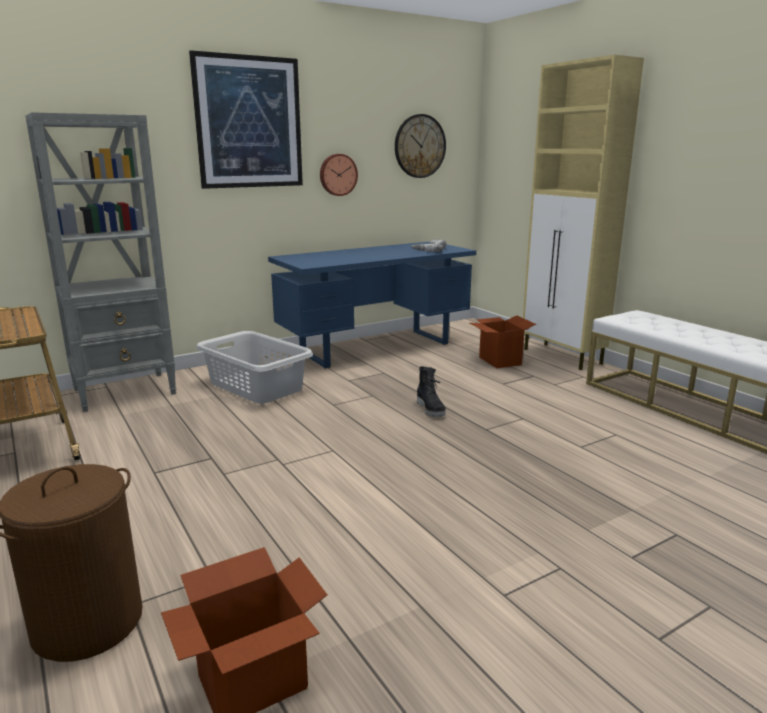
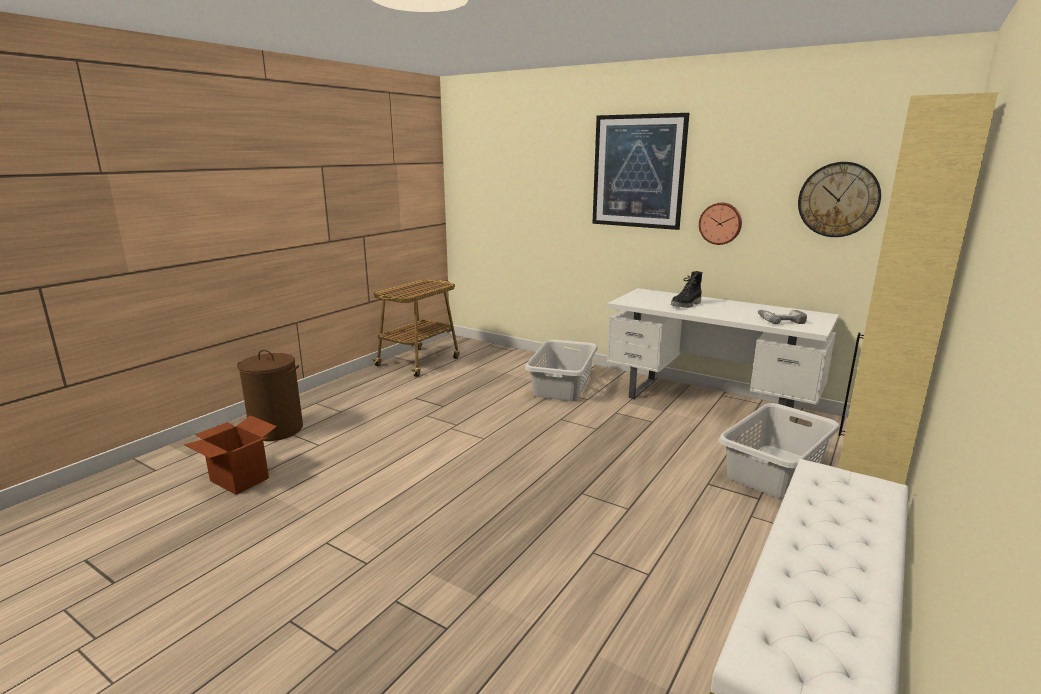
camera: 65 degrees right, 0 degrees up
(126, 391) = (510, 357): grey bookcase -> none
(375, 348) = (709, 404): blue desk -> white desk
(431, 409) = (596, 459): black boot -> black boot (686, 305)
(499, 361) = (775, 471): cardboard box -> grey laundry basket

